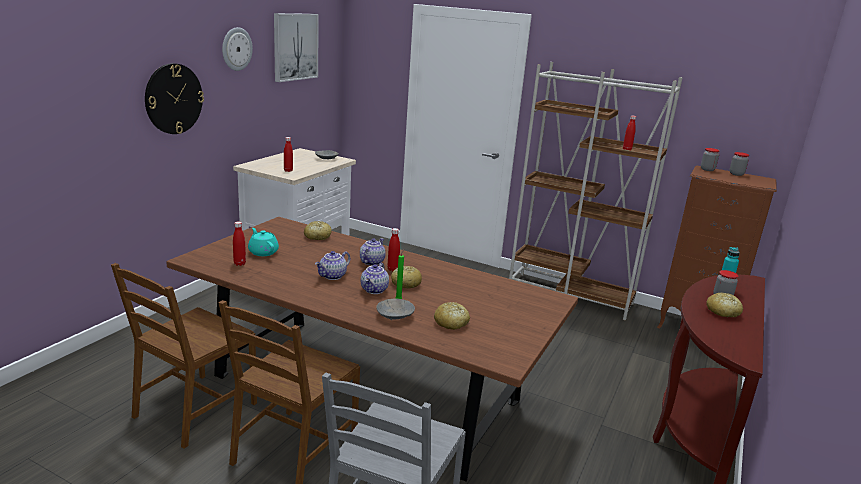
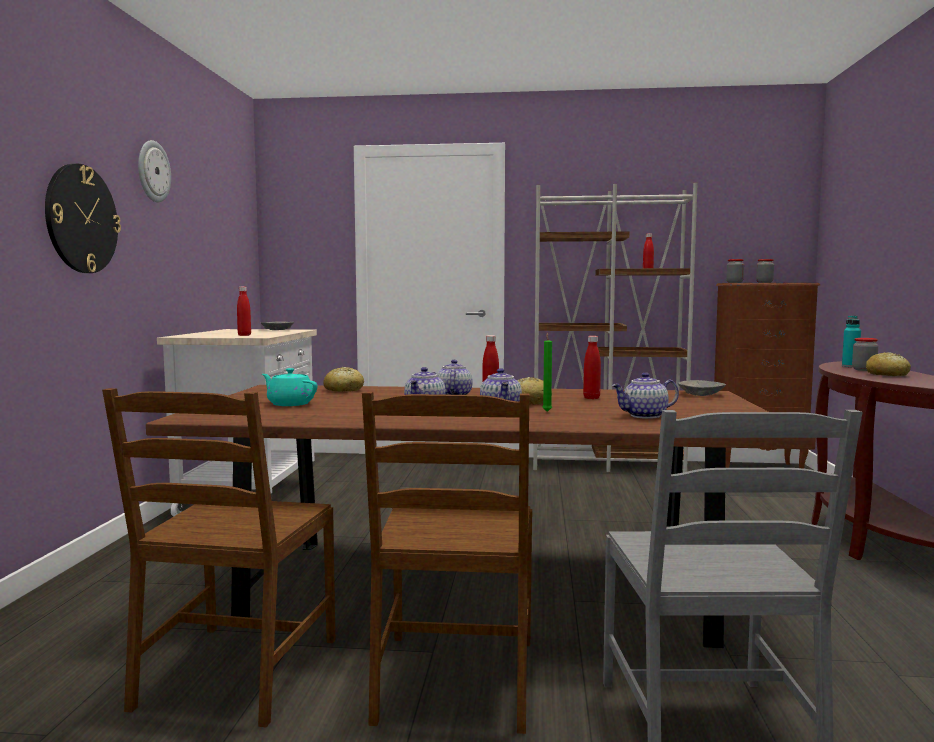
camera: 20 degrees left, 15 degrees down
(239, 264) = (272, 413): red bottle -> red bottle (591, 398)
(295, 46) = (212, 191): picture -> none
(394, 315) = (567, 419): grey bowl -> grey bowl (700, 394)
(451, 323) = (645, 416): bread -> teapot

